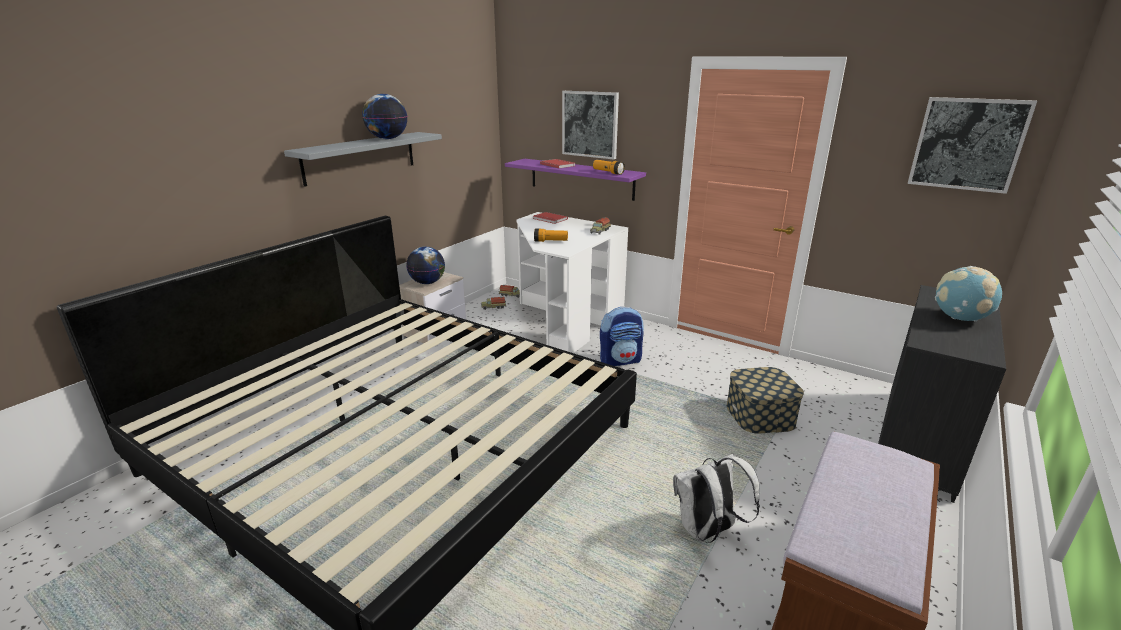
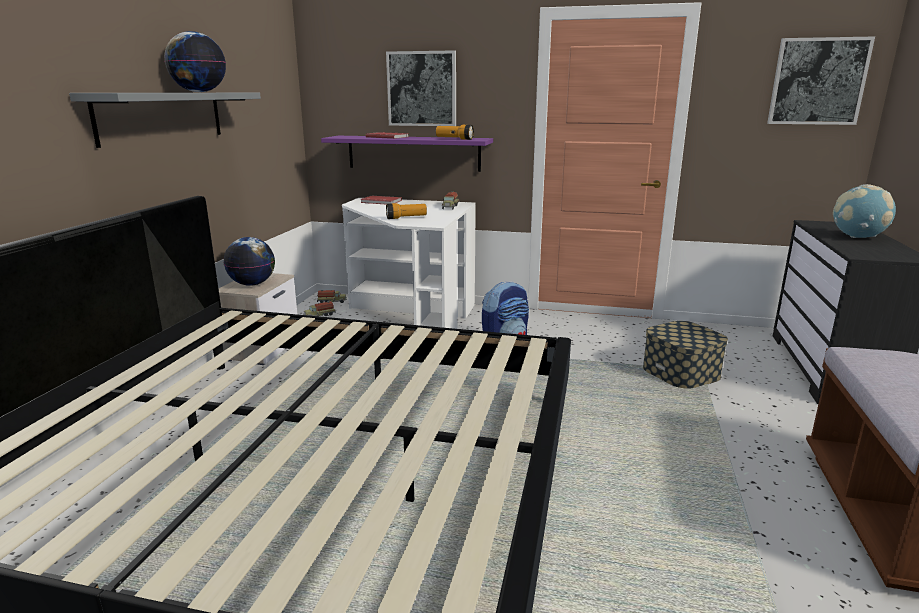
camera: 20 degrees left, 5 degrees down
(707, 531) = (724, 488): white backpack -> none

